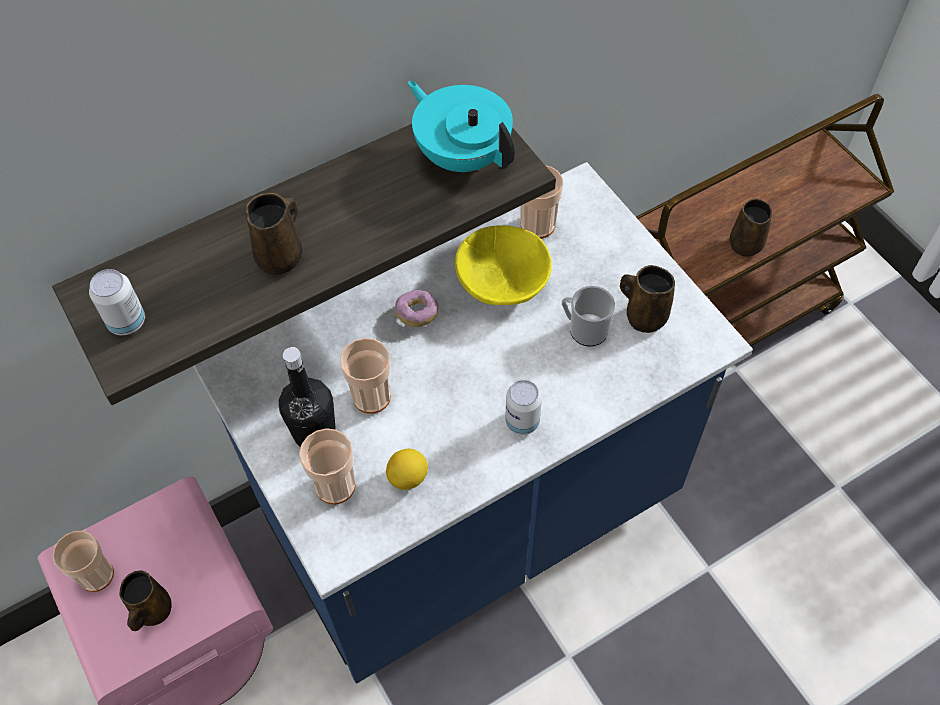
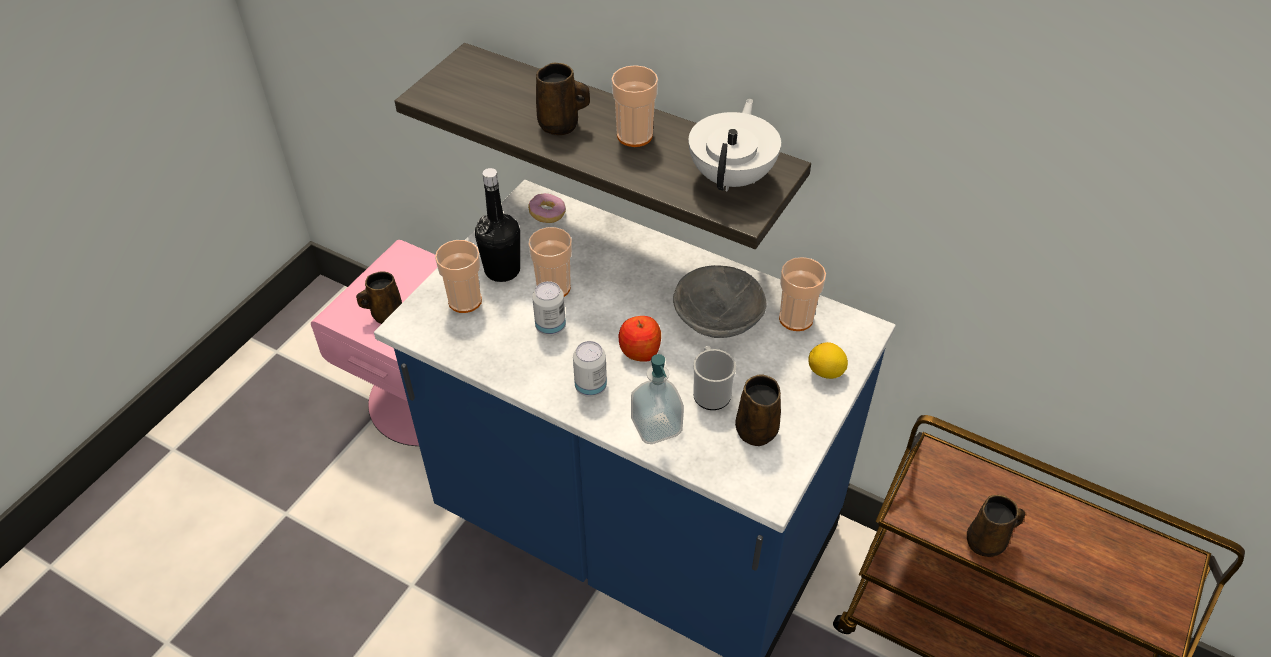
camera: 60 degrees right, 10 degrees down
(96, 575) = (396, 273): cup -> cup (634, 136)
(127, 322) = (456, 83): can -> can (550, 327)
(408, 477) = (496, 338): lemon -> lemon (825, 372)
(417, 314) = (647, 281): donut -> donut (547, 214)
(462, 155) = (732, 177): turquoise teapot -> white teapot
(501, 361) = (640, 350): none -> apple
(503, 284) = (716, 321): yellow bowl -> grey bowl
(600, 390) = (656, 426): none -> soap dispenser

